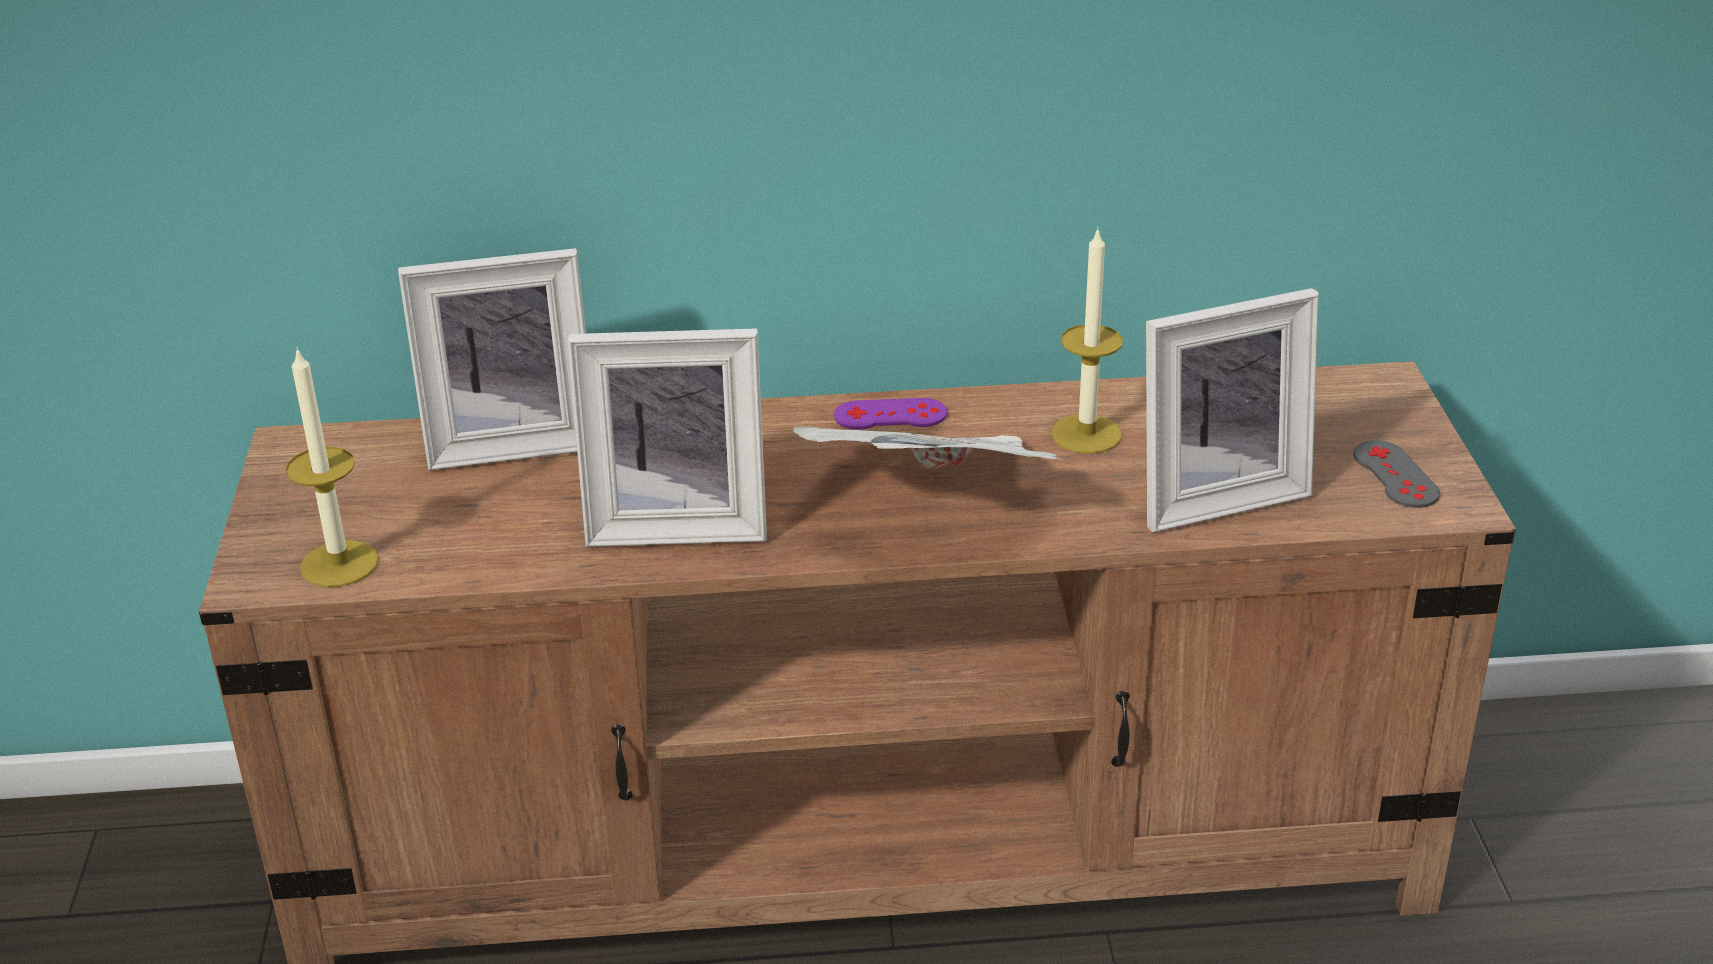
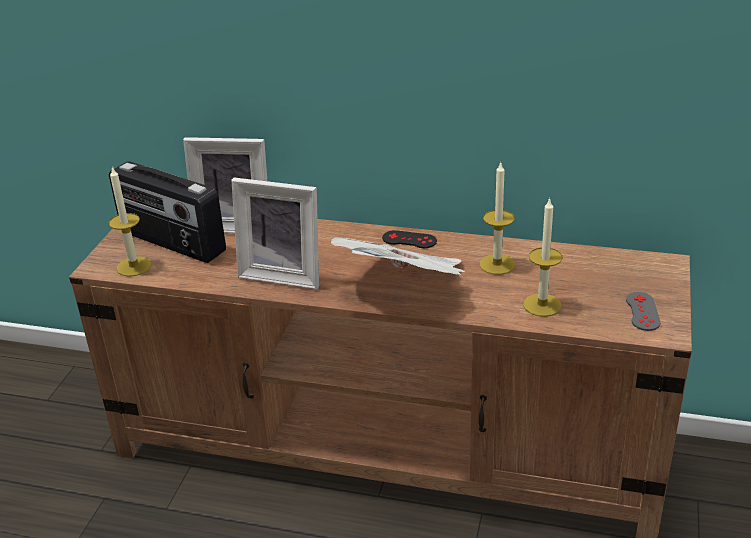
camera: 20 degrees right, 0 degrees up
(393, 501) = (171, 243): none -> radio
(890, 415) = (409, 240): purple game controller -> black game controller
(1214, 495) = (542, 305): picture frame -> candle

